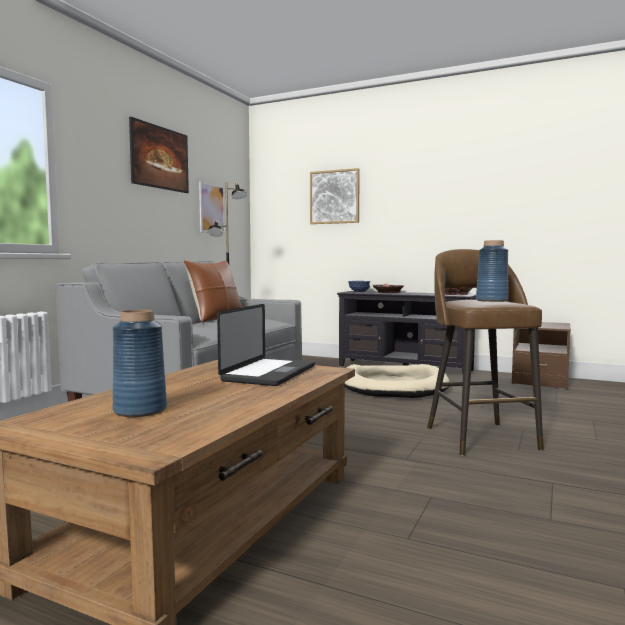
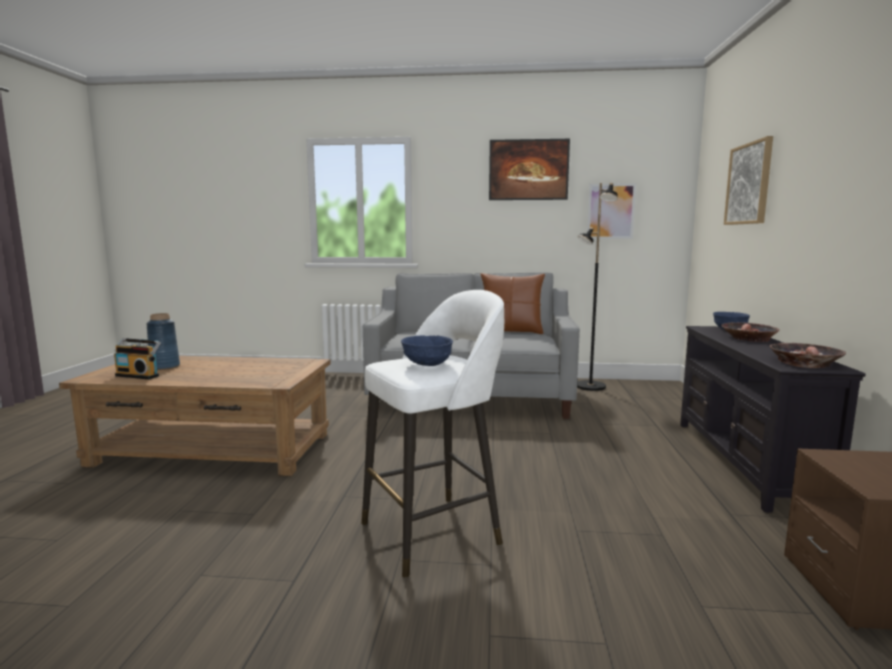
camera: 70 degrees right, 5 degrees up
(189, 420) = (139, 375): none -> radio
(269, 373) = (263, 373): laptop -> none
(393, 386) = (620, 465): beige dog bed -> none
(480, 437) = (434, 532): brown stool -> white stool
(491, 300) = (427, 364): blue vase -> blue bowl

